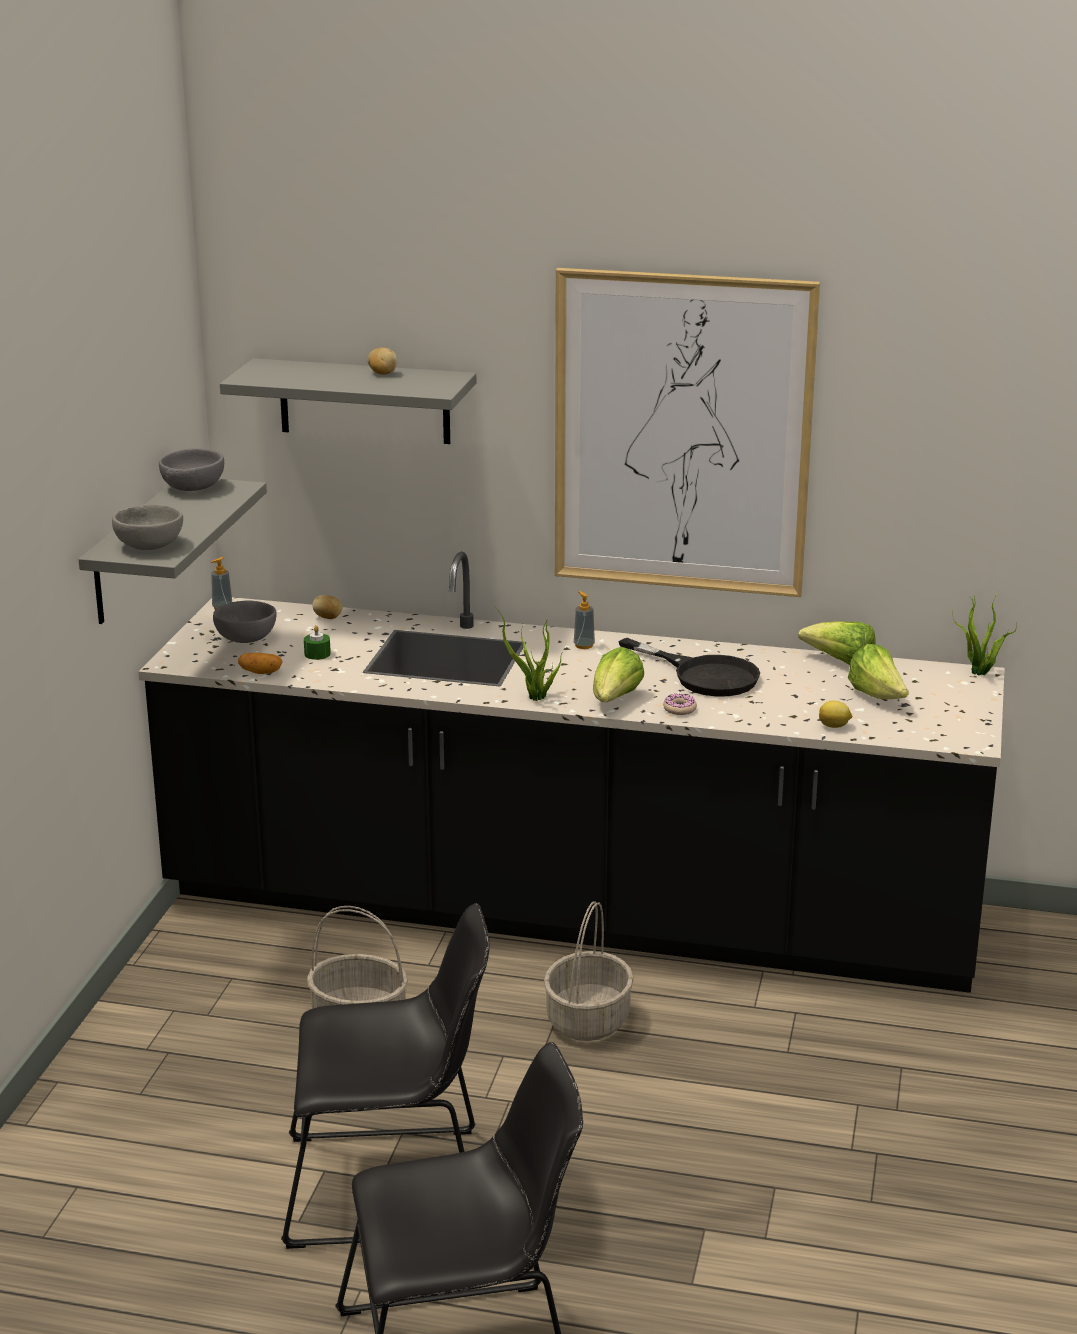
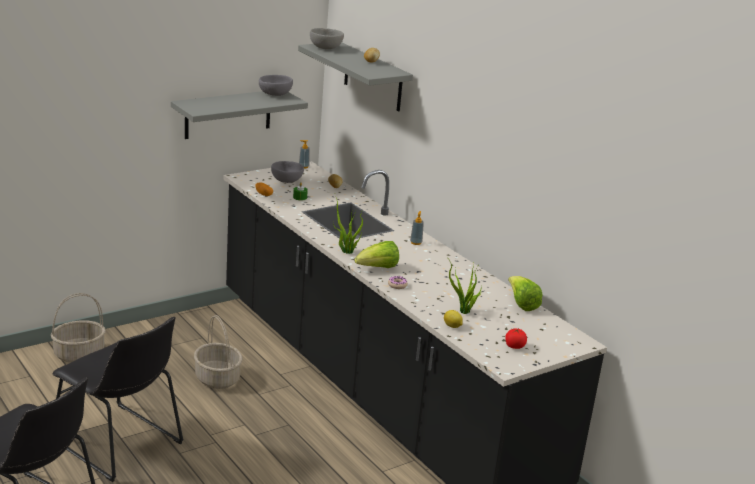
camera: 40 degrees right, 0 degrees up
(148, 546) = (203, 106): grey bowl -> grey bowl (325, 48)
(587, 1019) = (302, 432): basket -> basket (79, 354)
(682, 434) = (486, 138): picture -> none
(704, 675) = (441, 278): black frying pan -> none
(878, 696) = (505, 326): lettuce -> none
(933, 715) = (514, 346): none -> tomato
(979, 673) = (585, 342): potted plant -> potted plant (464, 312)

